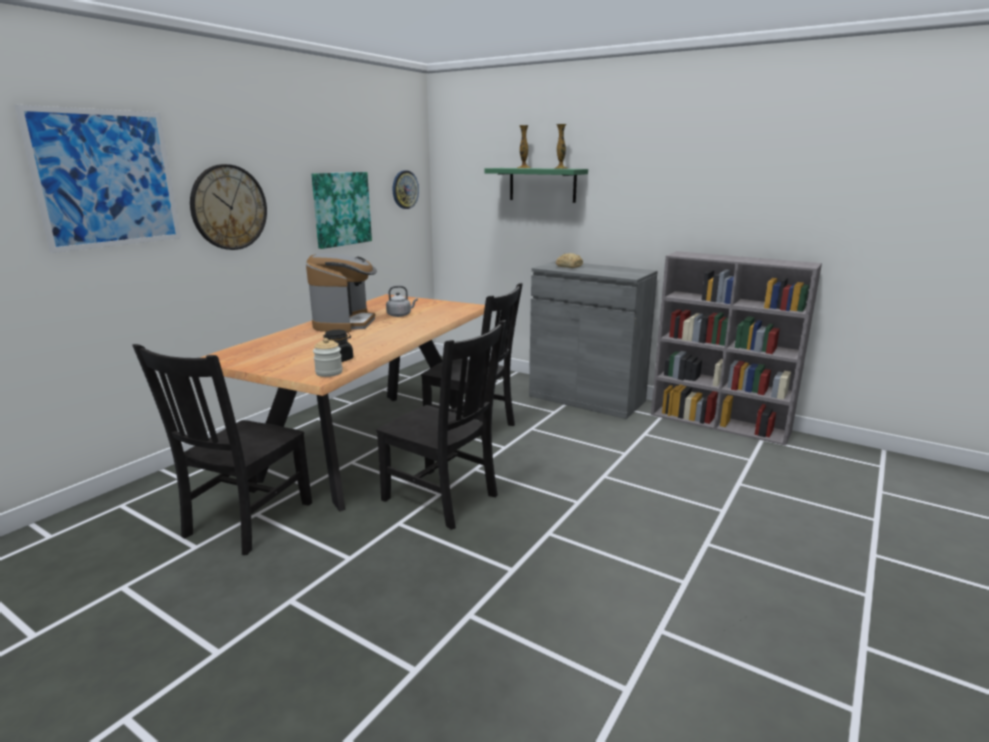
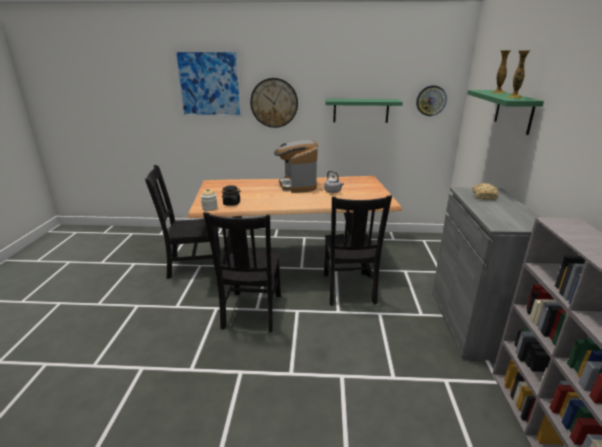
camera: 60 degrees right, 5 degrees up
(341, 209) = (361, 110): picture -> green shelf
(345, 323) = (297, 185): coffee machine -> coffee machine turned 105 degrees clockwise

